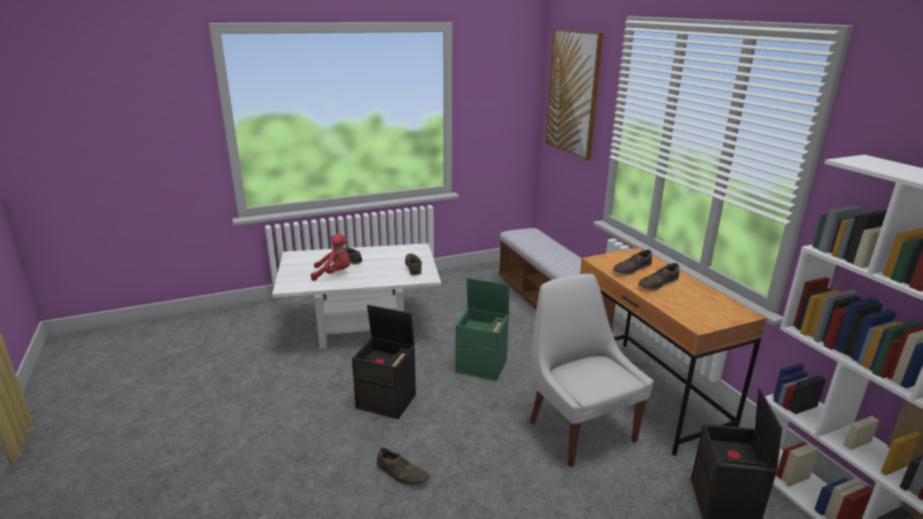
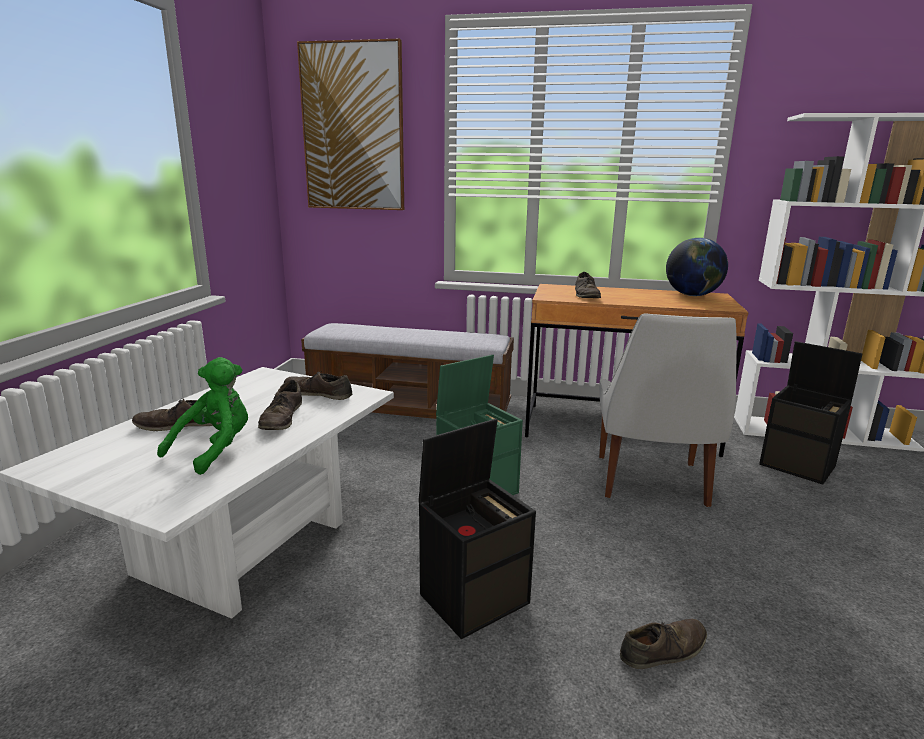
camera: 55 degrees left, 5 degrees down
(334, 274) = (215, 450): red plush toy -> green plush toy
(579, 429) = (651, 482): white chair -> white chair turned 90 degrees counterclockwise
(657, 284) = (630, 297): brown shoe -> brown shoe (282, 418)
(719, 305) = (692, 295): none -> globe

